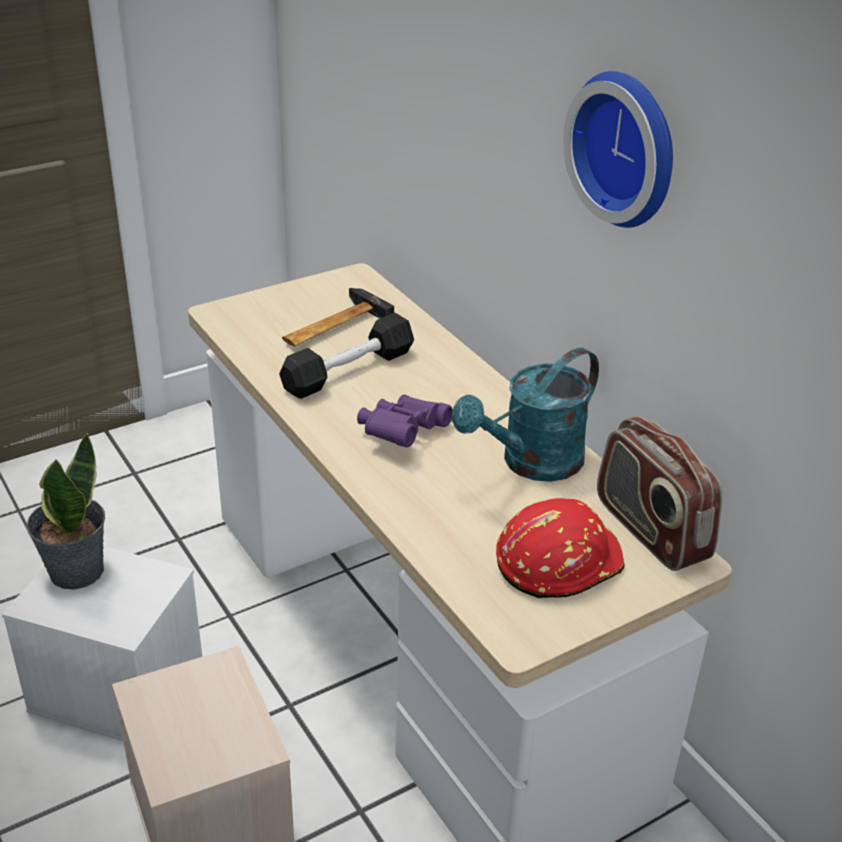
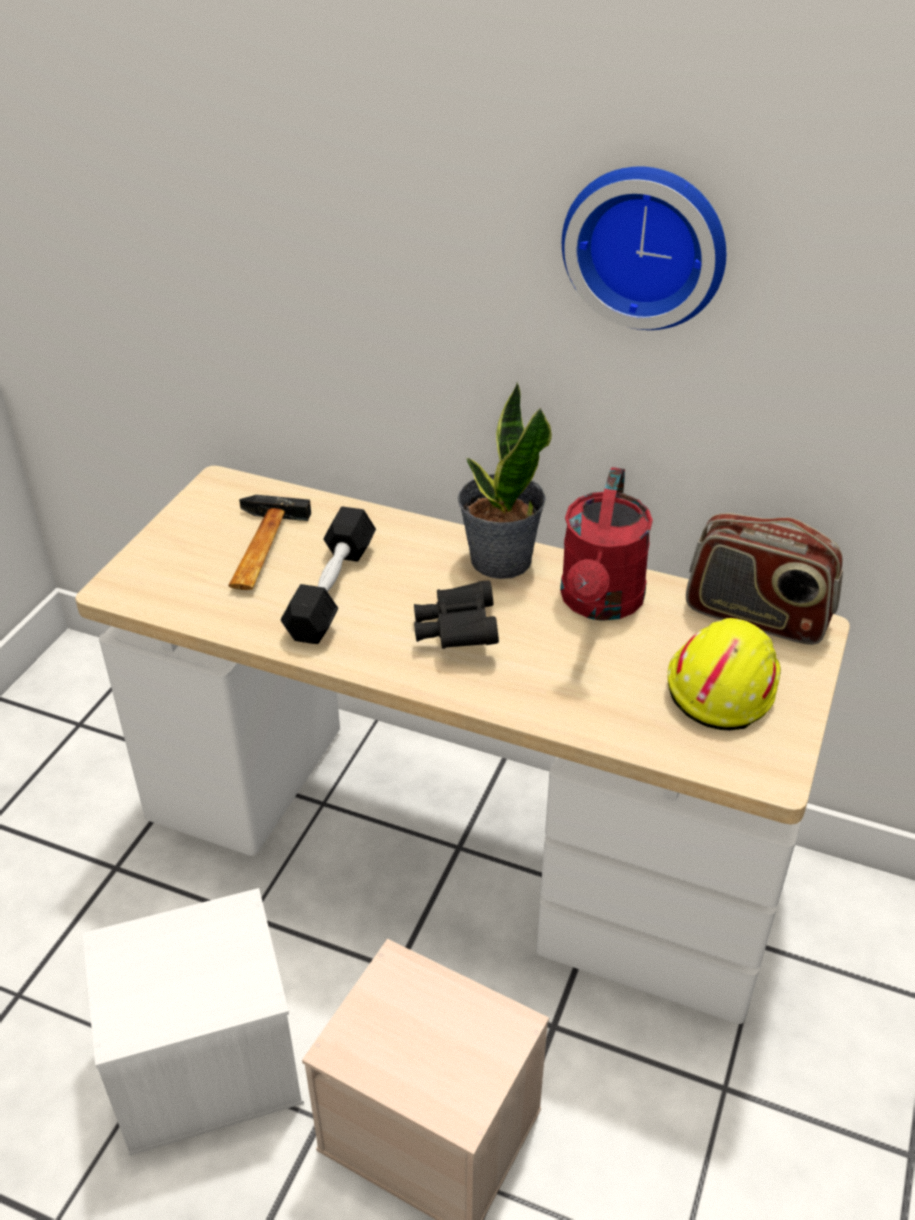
camera: 35 degrees left, 5 degrees up
(75, 571) = (131, 965): potted plant -> potted plant (500, 560)
(401, 434) = (457, 632): purple binoculars -> black binoculars
(531, 463) = (600, 604): turquoise watering can -> red watering can
(557, 561) = (721, 685): red hard hat -> yellow hard hat

